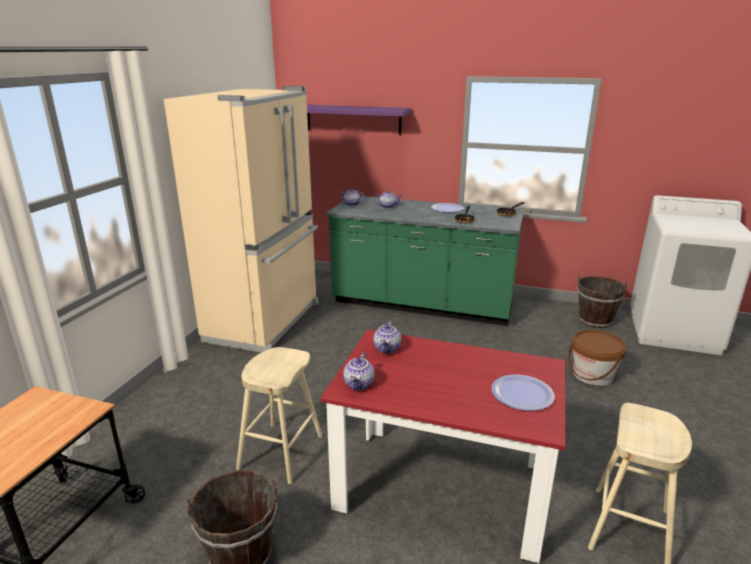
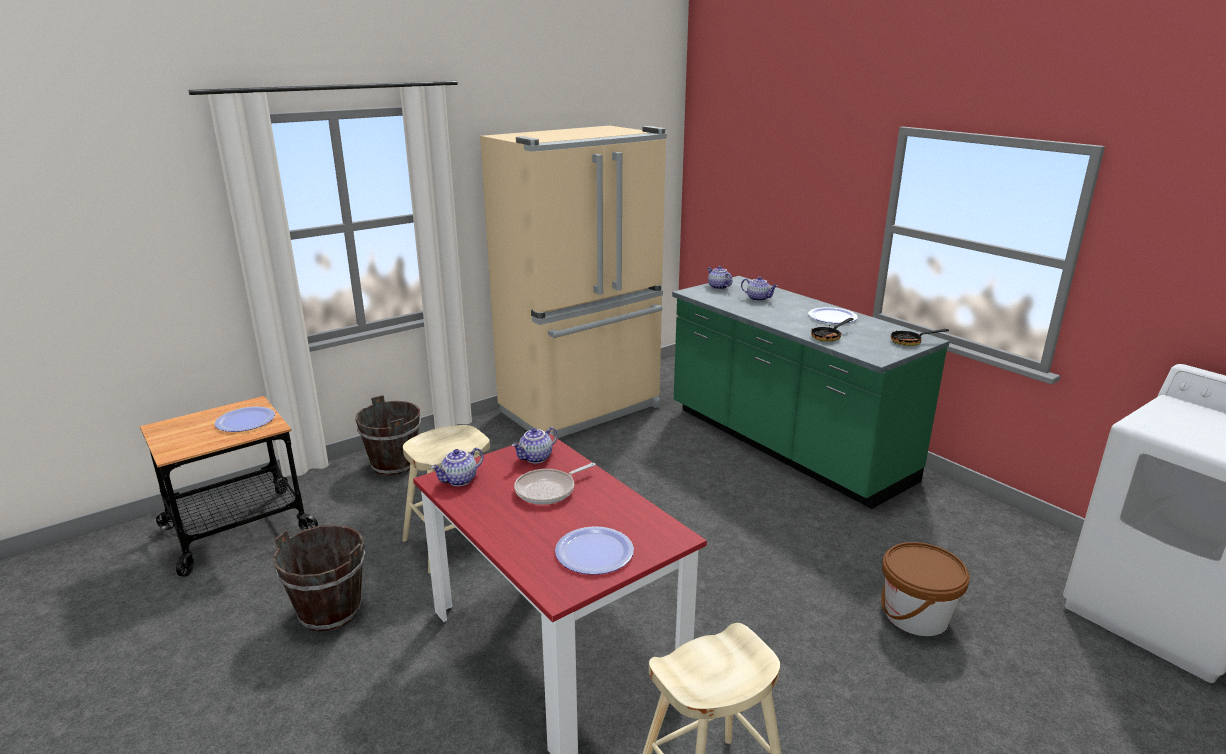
camera: 35 degrees right, 0 degrees up
(50, 414) = (245, 421): none -> plate
(353, 119) = (759, 174): purple shelf -> none
(430, 367) = (548, 490): none -> frying pan
(595, 321) = (1028, 549): brown bucket -> brown bucket (394, 464)

